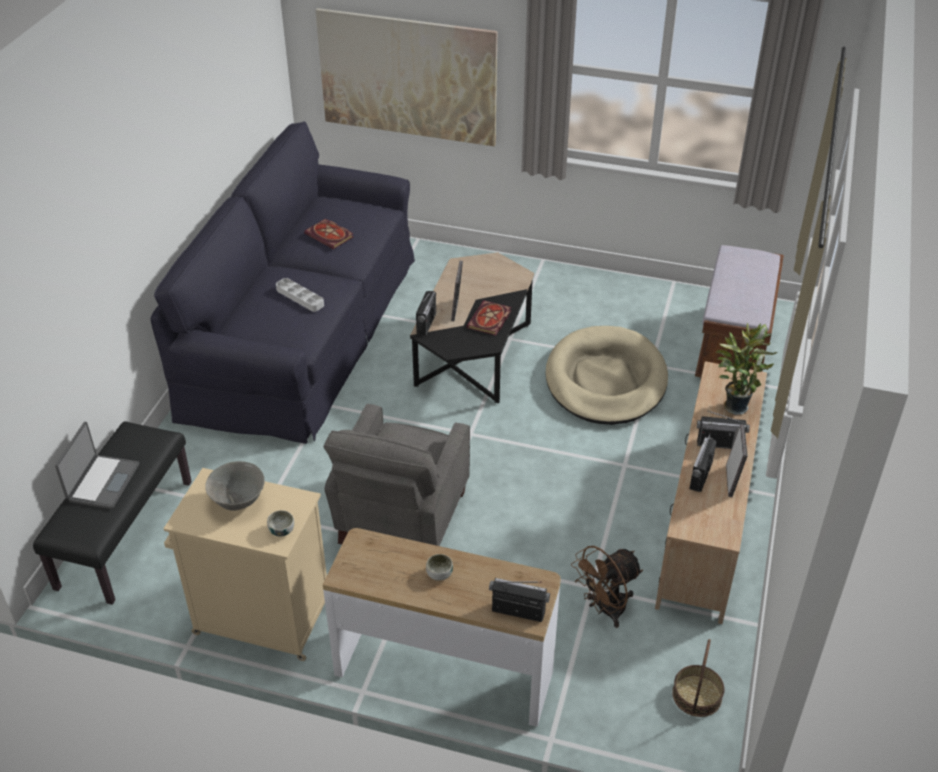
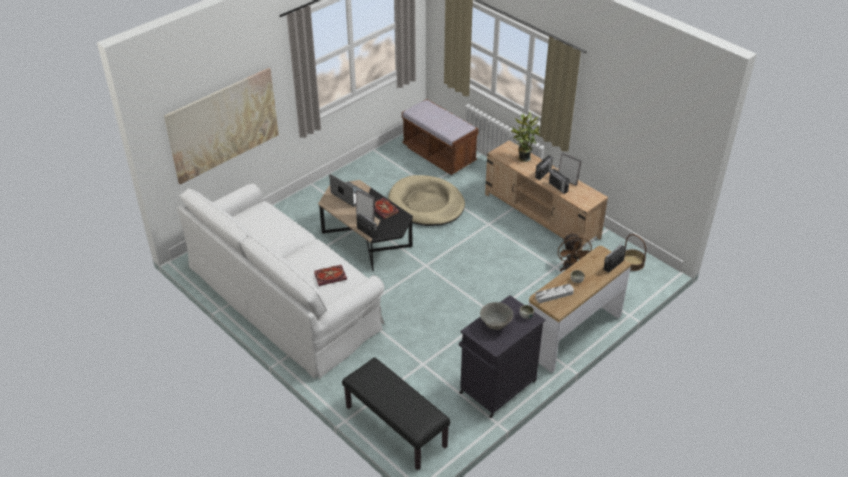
camera: 60 degrees left, 0 degrees up
(102, 482) = (394, 399): laptop -> laptop (350, 195)
(260, 617) = (497, 388): beige cabinet -> black cabinet
(300, 297) = (316, 264): grey tray -> grey tray (554, 295)
(304, 332) = (285, 298): black sofa -> white sofa
(330, 236) = (268, 233): book -> book (331, 276)
(400, 519) = (466, 313): grey armchair -> none

